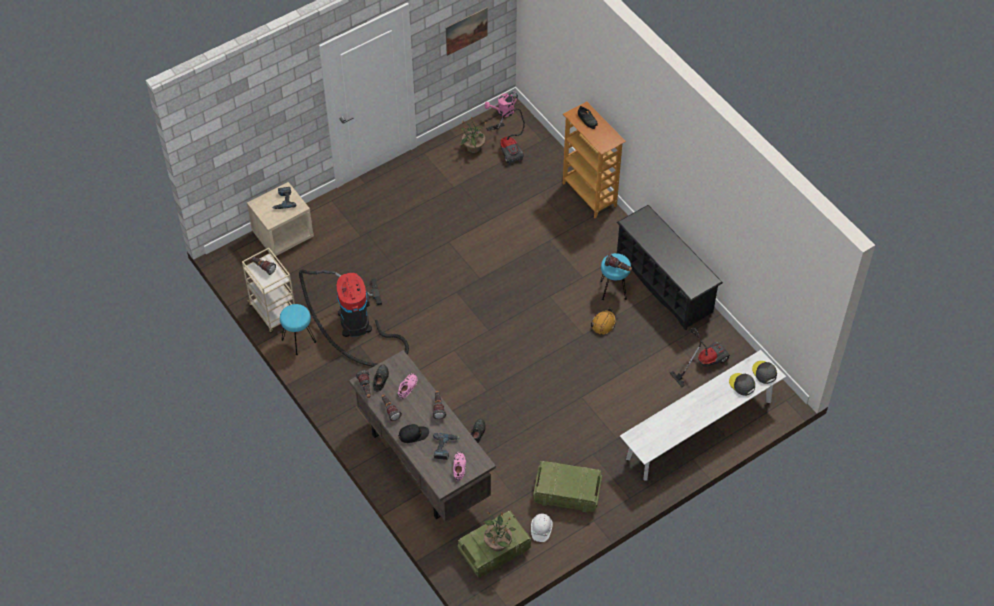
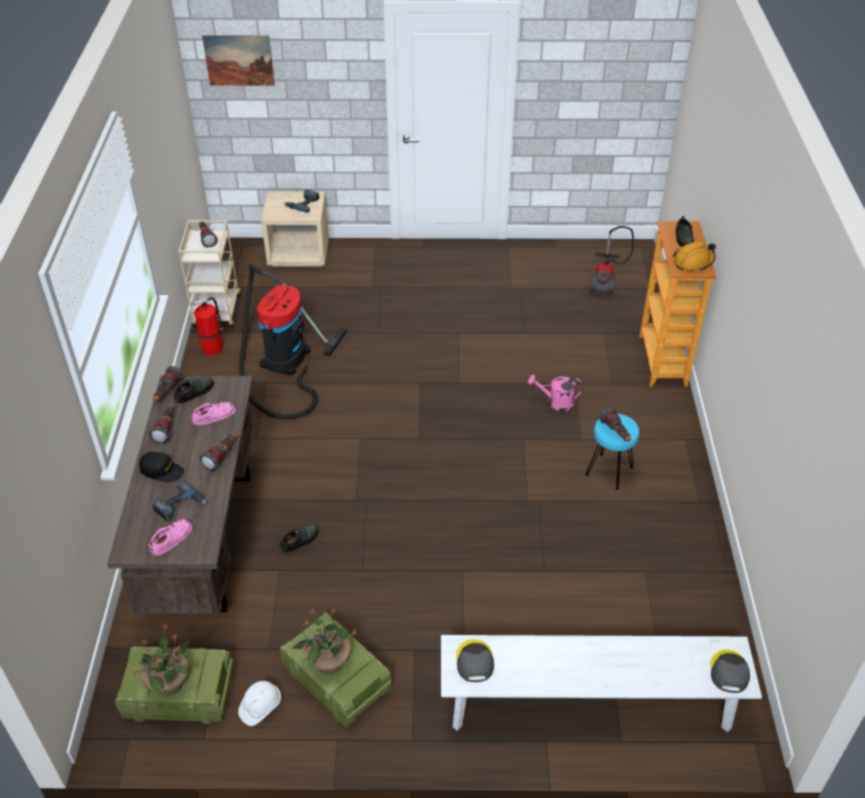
camera: 35 degrees right, 10 degrees down
(298, 340) = (213, 347): turquoise stool -> fire extinguisher
(466, 31) = (599, 97): picture -> picture (239, 60)
(473, 148) = (565, 263): potted plant -> potted plant (328, 662)
(503, 112) = (627, 247): pink watering can -> pink watering can (556, 403)
(603, 323) = (564, 502): orange hard hat -> orange hard hat (693, 261)
(665, 284) = (683, 498): black shoe rack -> none
(703, 362) = (664, 619): vacuum cleaner -> none
(742, 384) = (680, 669): grey cap -> grey cap (474, 661)

